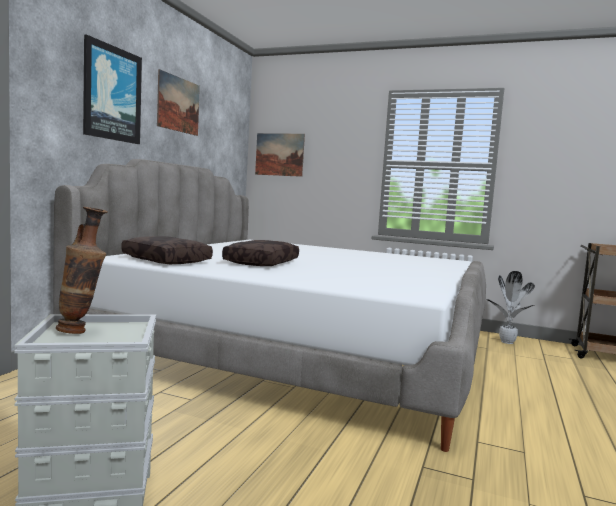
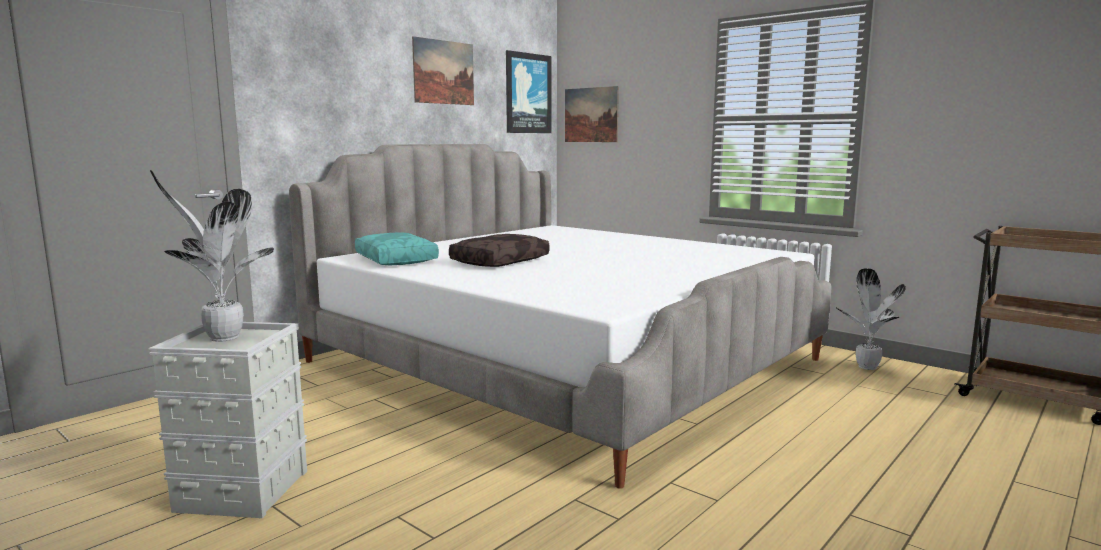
camera: 20 degrees right, 5 degrees up
(81, 332) = (220, 338): vase -> potted plant
(112, 93) = (352, 76): picture -> picture (527, 93)
(168, 260) = (397, 260): brown pillow -> turquoise pillow

